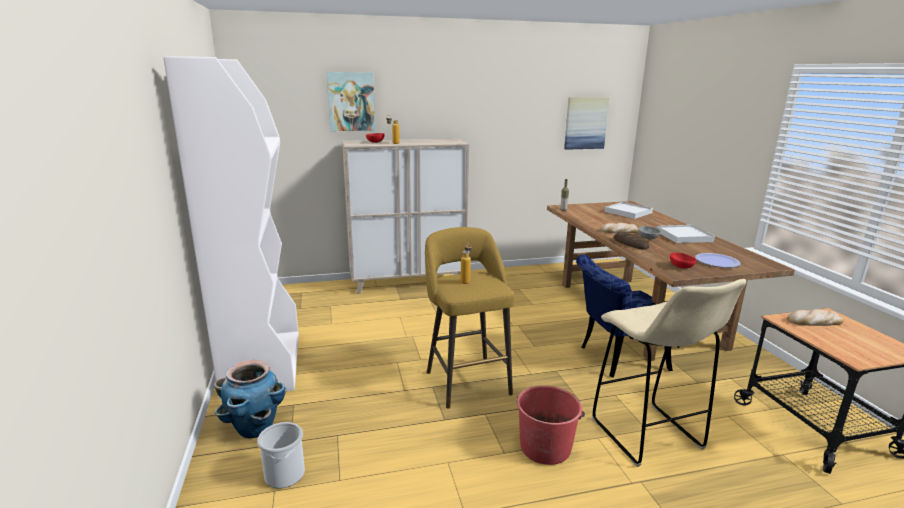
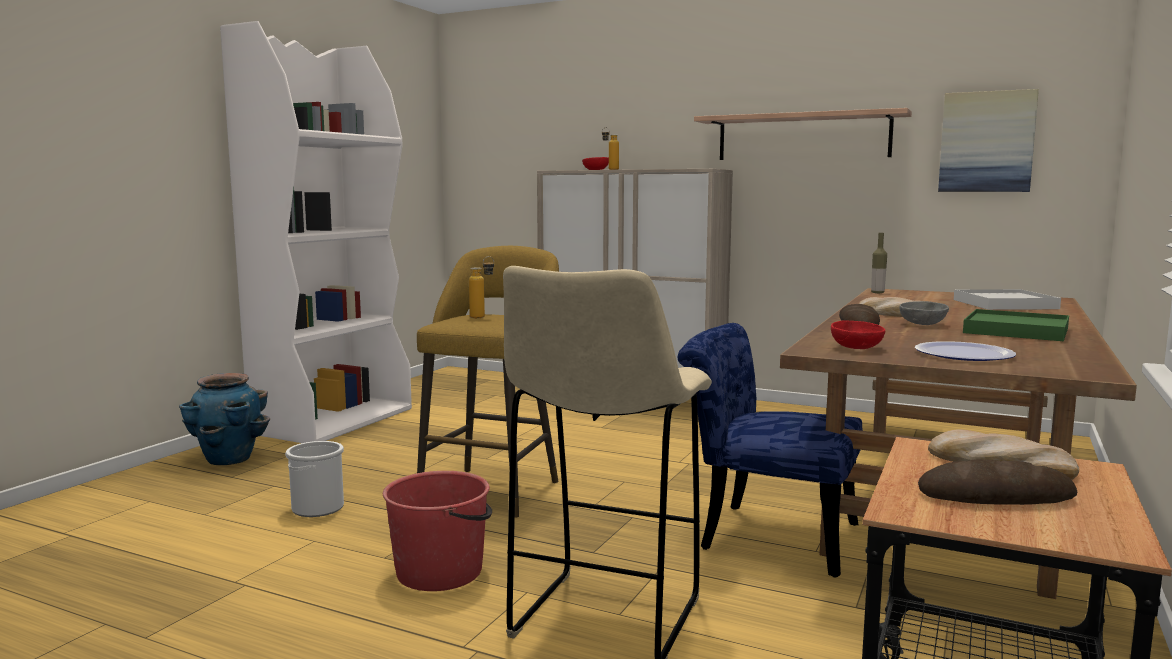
camera: 40 degrees right, 10 degrees down
(285, 475) = (178, 495): bucket -> bucket (318, 508)
(351, 101) = (581, 116): picture -> none
(497, 119) = (802, 137): none -> shelf
(683, 236) = (1015, 330): white tray -> green tray
(849, 340) = (995, 495): none -> bread

